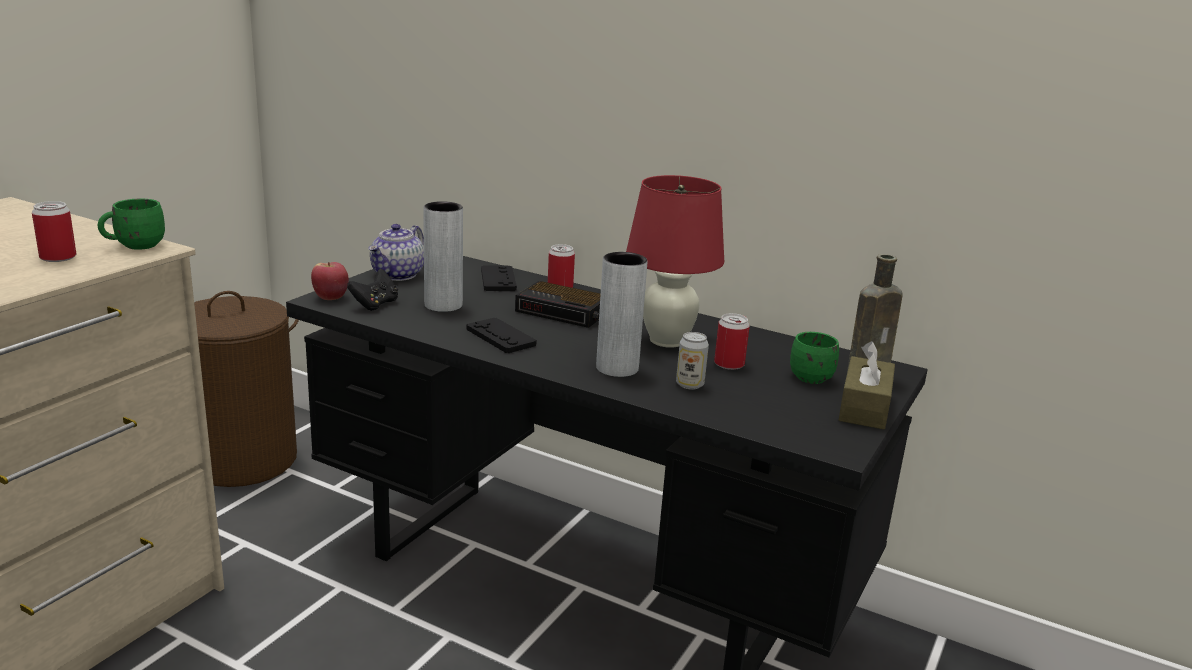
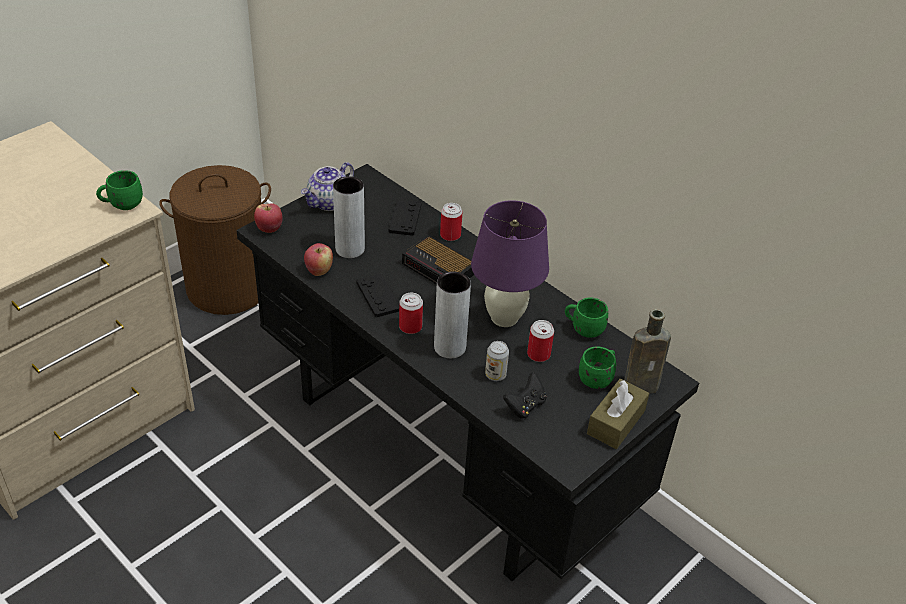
camera: 15 degrees right, 20 degrees up
(58, 257) = (70, 216): can -> can (410, 327)
(375, 304) = (299, 242): black game controller -> black game controller (525, 406)
(412, 324) = (319, 271): none -> apple
(666, 340) = (504, 317): red table lamp -> purple table lamp
(764, 341) = (583, 329): none -> green mug

